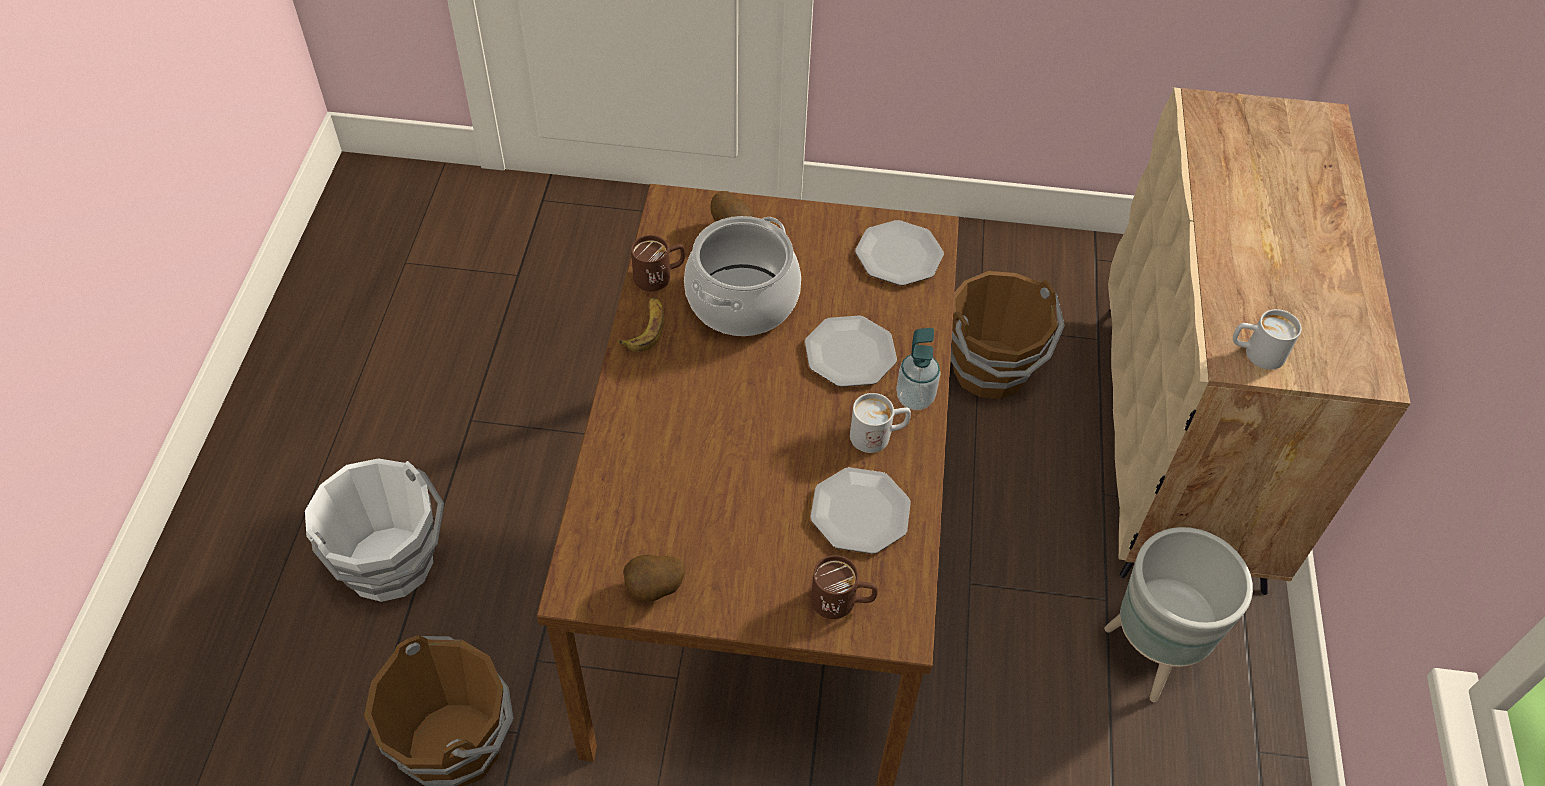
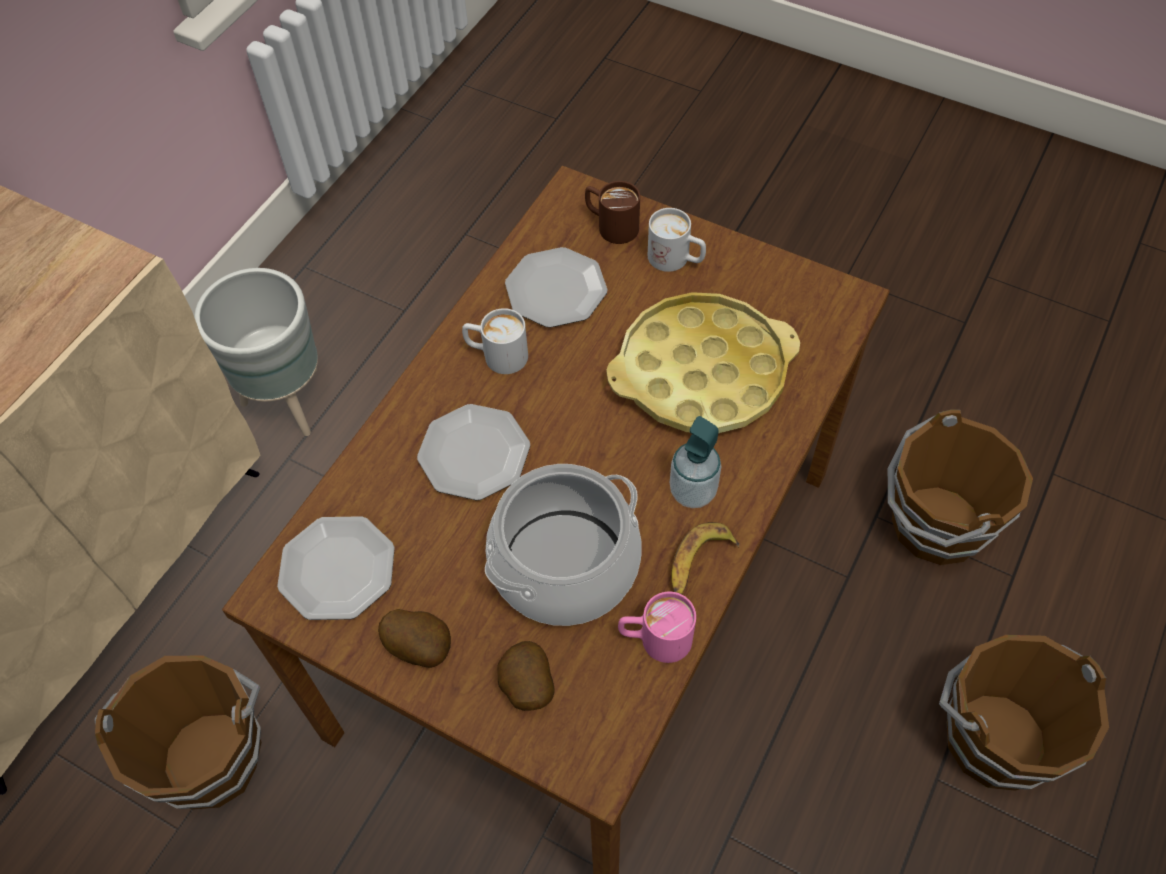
camera: 155 degrees left, 5 degrees up
(391, 564) = (994, 736): white bucket -> brown bucket
(655, 590) = (775, 279): potato -> potato (421, 647)
(660, 276) = (655, 639): brown mug -> pink mug
(694, 473) = (701, 372): none -> yellow tray
(915, 398) = (435, 383): soap dispenser -> soap dispenser (692, 491)
(1256, 353) = (83, 266): white mug -> white mug (676, 260)

